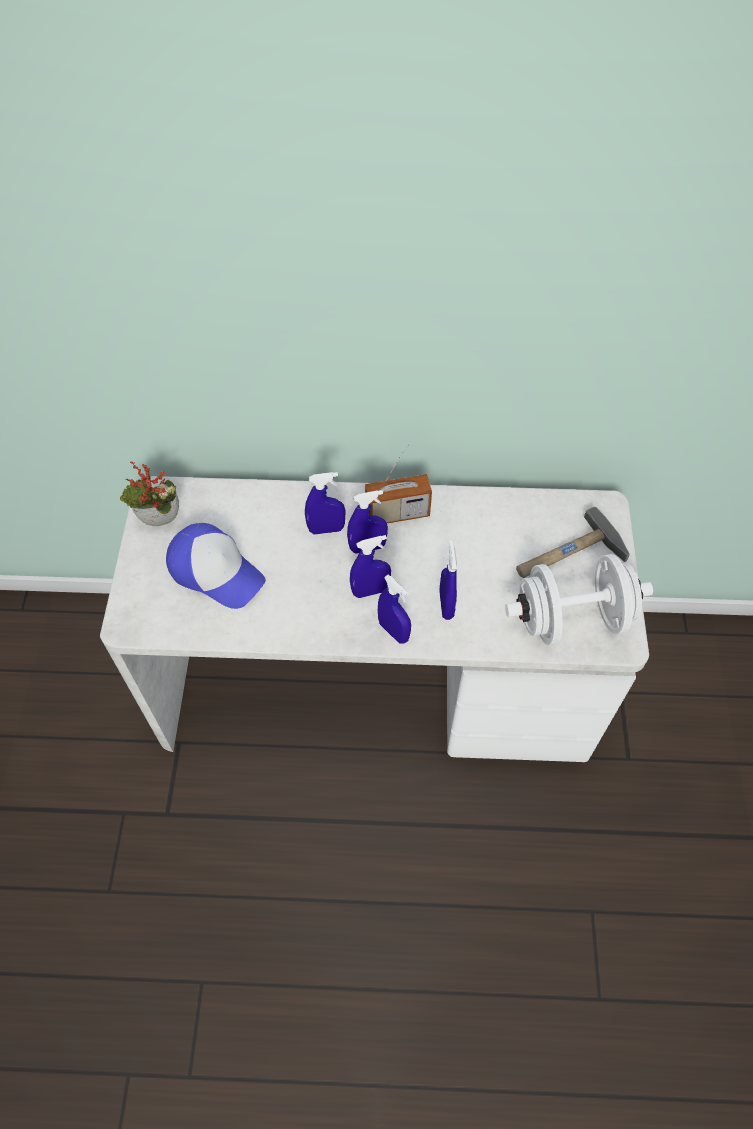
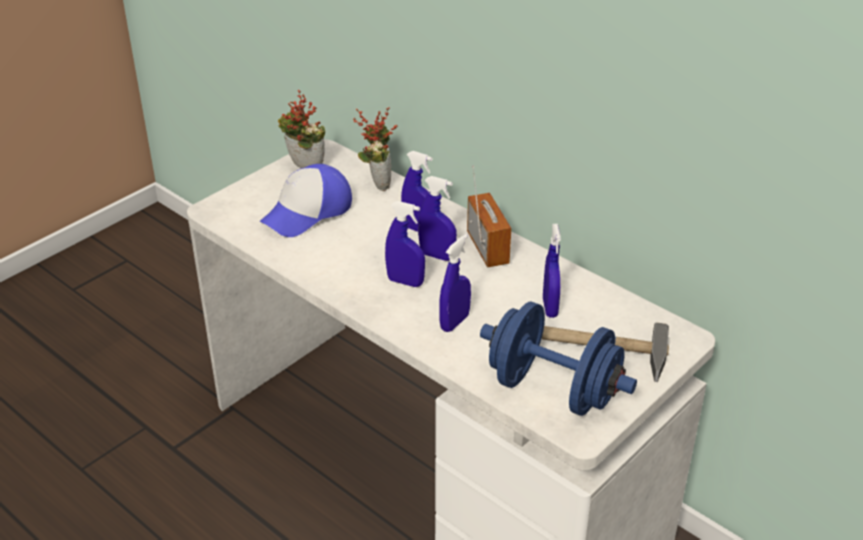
camera: 40 degrees right, 20 degrees down
(216, 571) = (308, 212): cap -> cap turned 60 degrees clockwise
(241, 500) = (377, 182): none -> potted plant
(393, 631) = (391, 314): blue spray bottle -> blue spray bottle (550, 307)
(397, 513) = (488, 248): radio -> radio turned 135 degrees counterclockwise
(571, 618) = (553, 390): white dumbbell -> blue dumbbell

